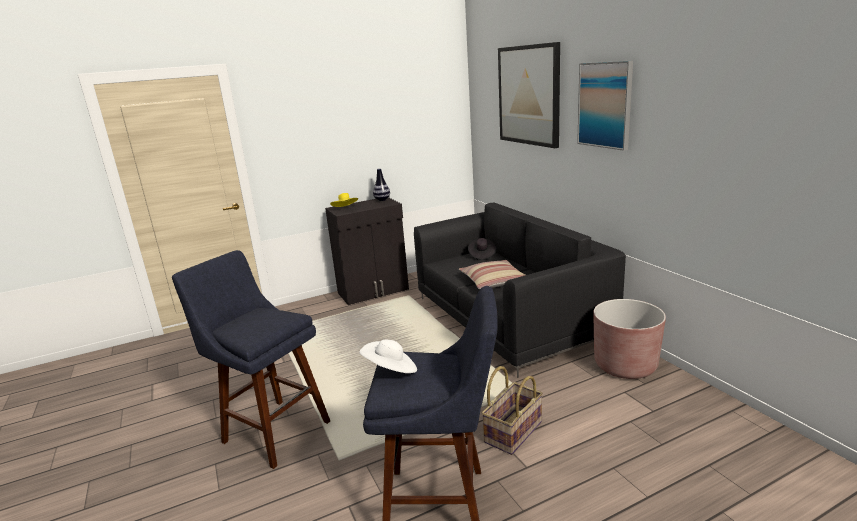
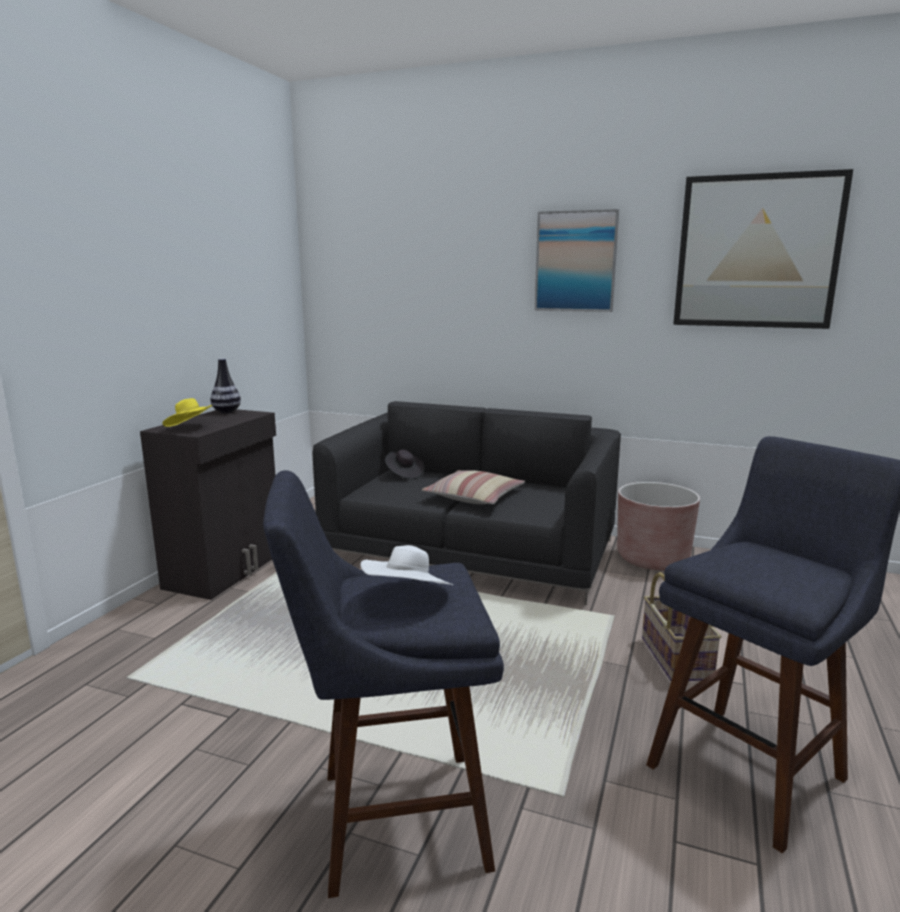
camera: 45 degrees left, 5 degrees down
(391, 370) = (747, 574): white hat -> white hat (407, 597)
(529, 95) = (437, 254): picture -> picture (756, 252)

